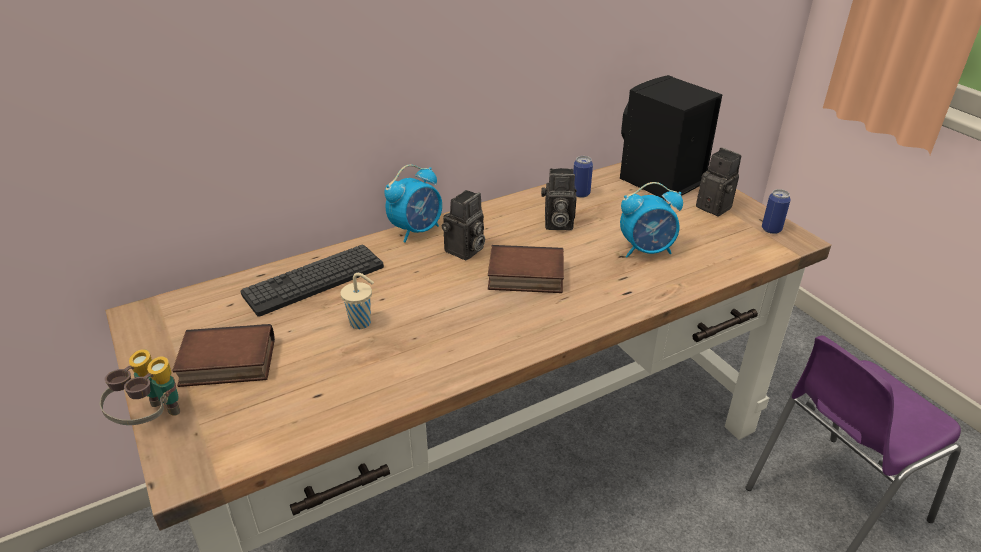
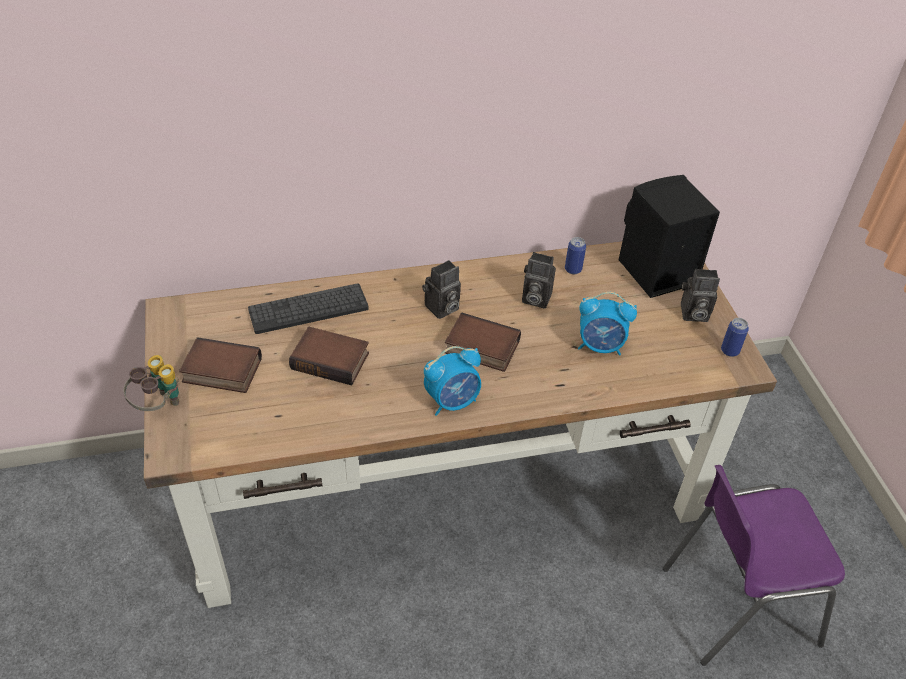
camera: 15 degrees right, 10 degrees up
(362, 323) = (332, 360): beige cup -> book
(417, 230) = (410, 277): alarm clock -> alarm clock (452, 401)
(716, 207) = (692, 314): camera -> camera turned 120 degrees clockwise

